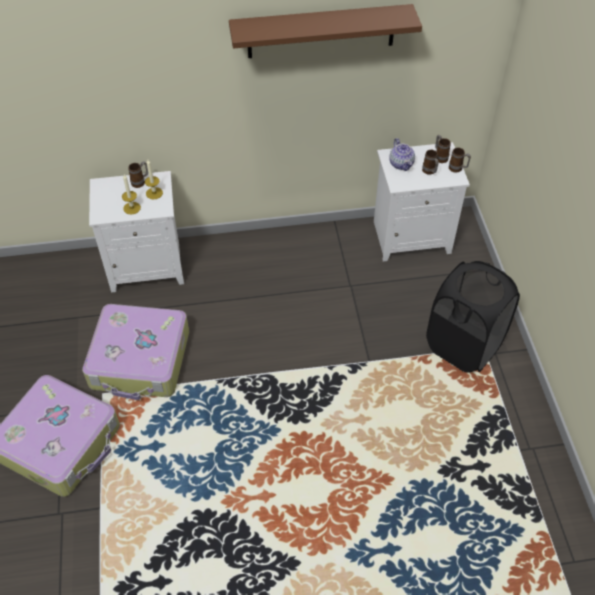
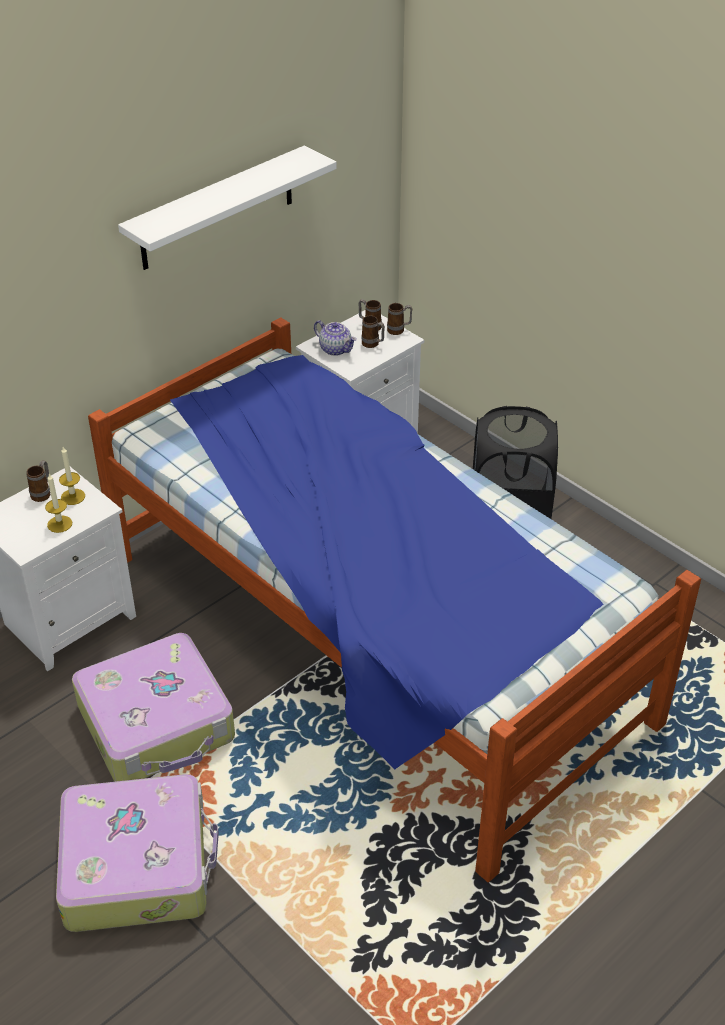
camera: 35 degrees left, 10 degrees down
(304, 377) = (370, 639): none -> bed
(321, 31) = (217, 209): brown shelf -> white shelf

